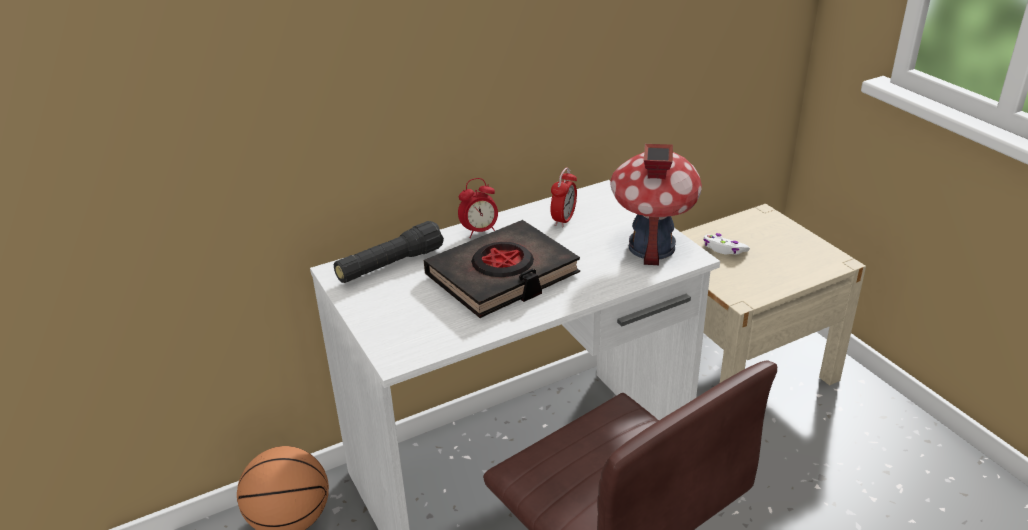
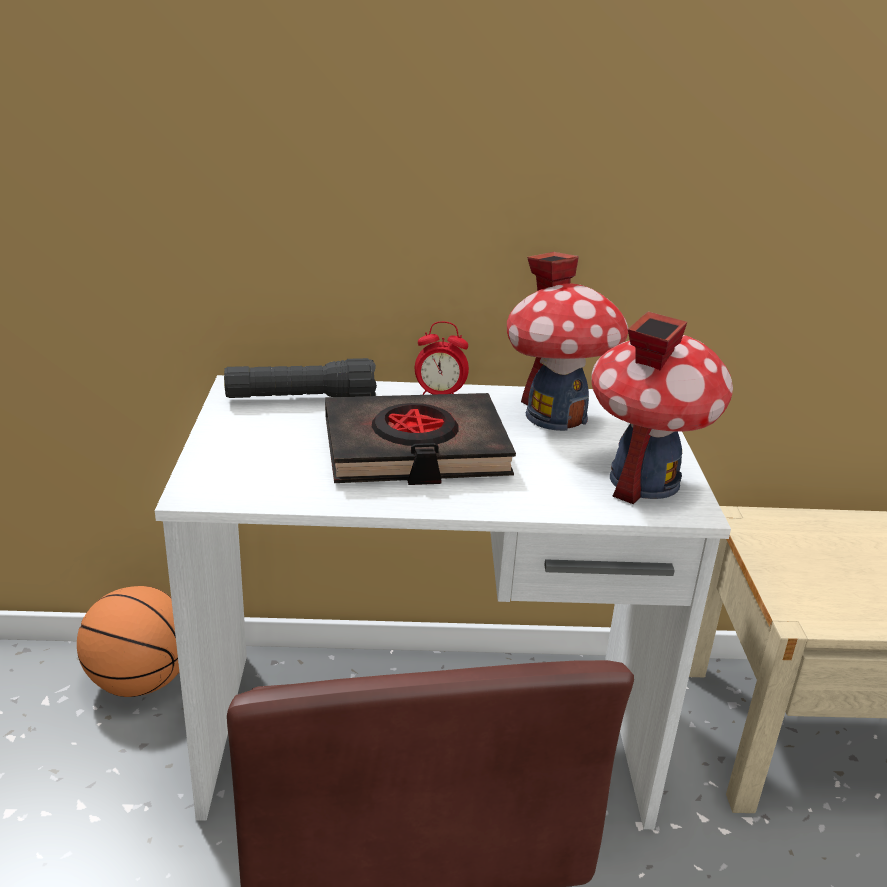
camera: 25 degrees right, 5 degrees down
(563, 220) = (556, 415): alarm clock -> toy house
(724, 249) = (820, 548): white game controller -> none

